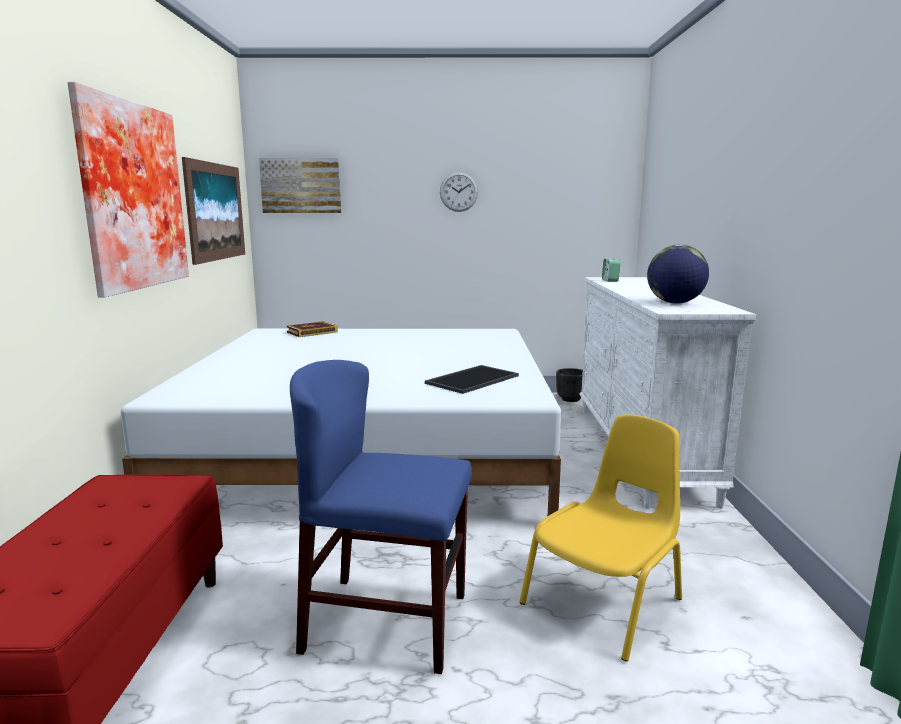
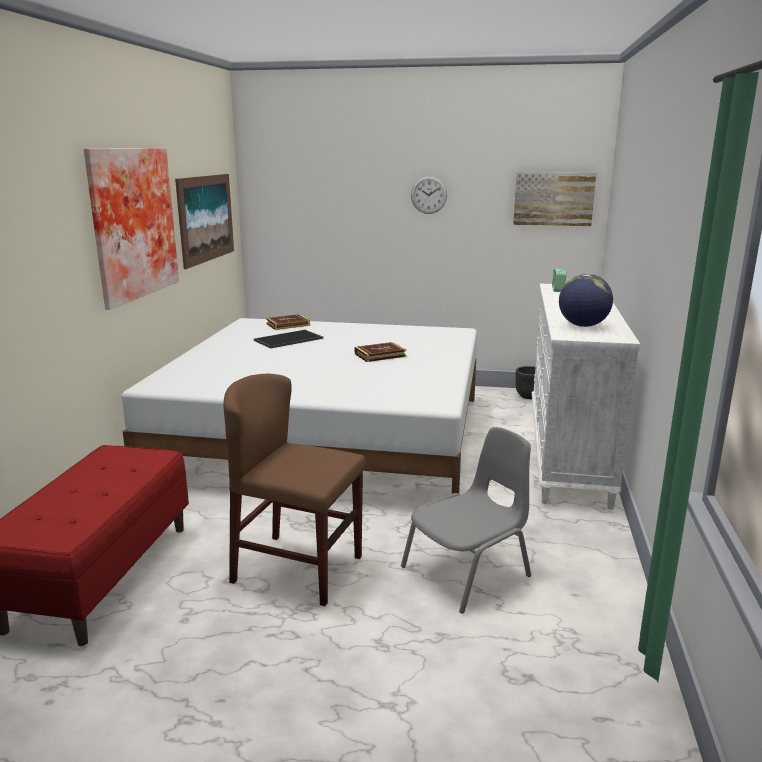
camera: 10 degrees right, 5 degrees up
(301, 186) = (285, 187): picture -> picture (553, 198)
(387, 622) = (298, 569): blue chair -> brown chair
(431, 355) = (380, 355): none -> book
(473, 380) = (402, 383): tray -> tray (288, 340)
(605, 601) = (468, 571): yellow chair -> grey chair

